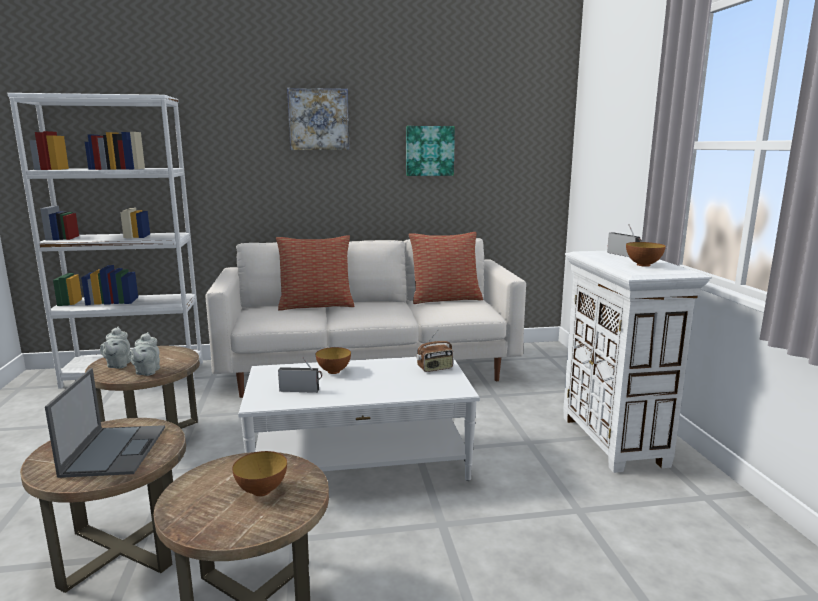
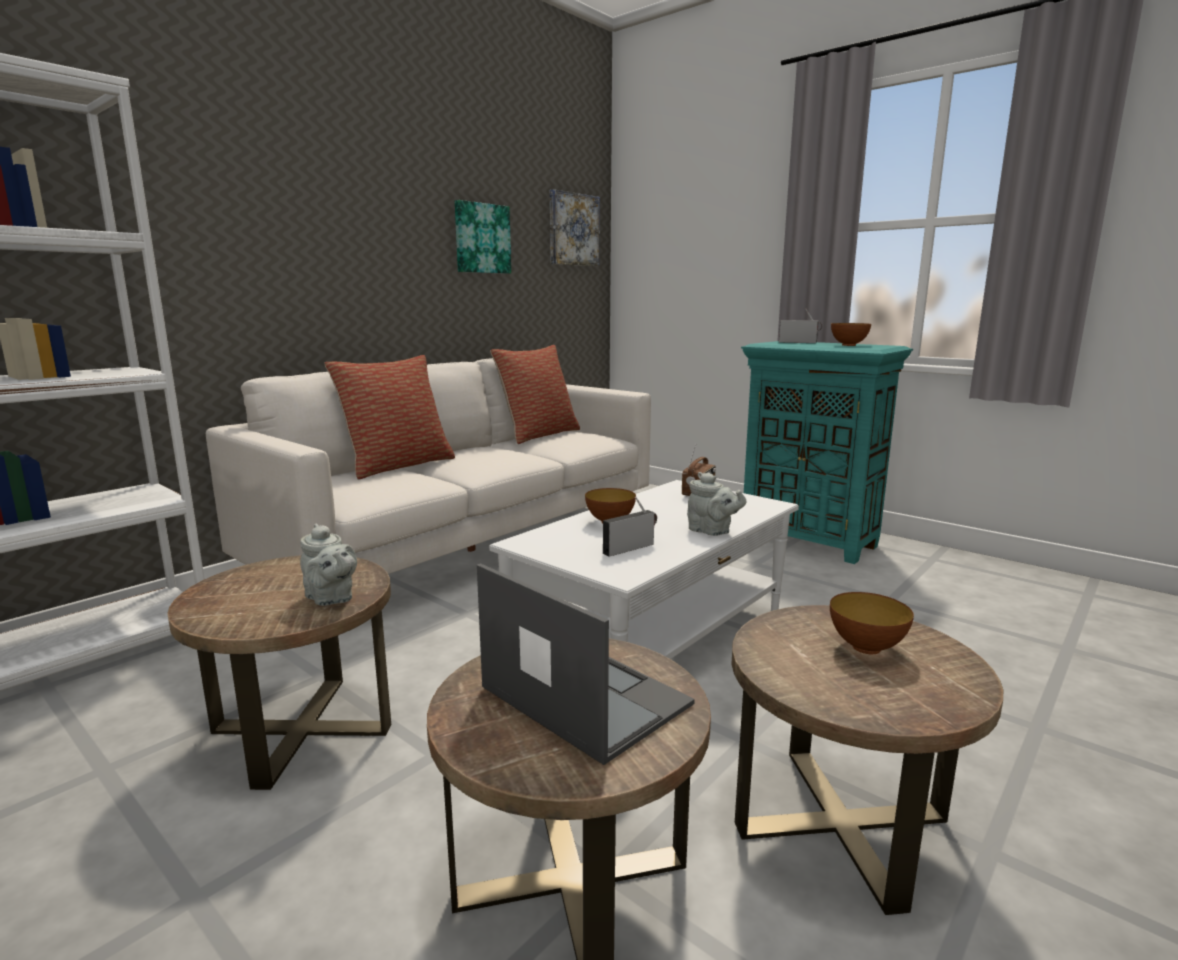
camera: 40 degrees left, 0 degrees up
(118, 365) = (243, 607): grey teapot -> grey teapot (712, 531)
(318, 119) = (341, 176): picture -> picture (573, 229)
(615, 441) = (810, 541): white cabinet -> turquoise cabinet

